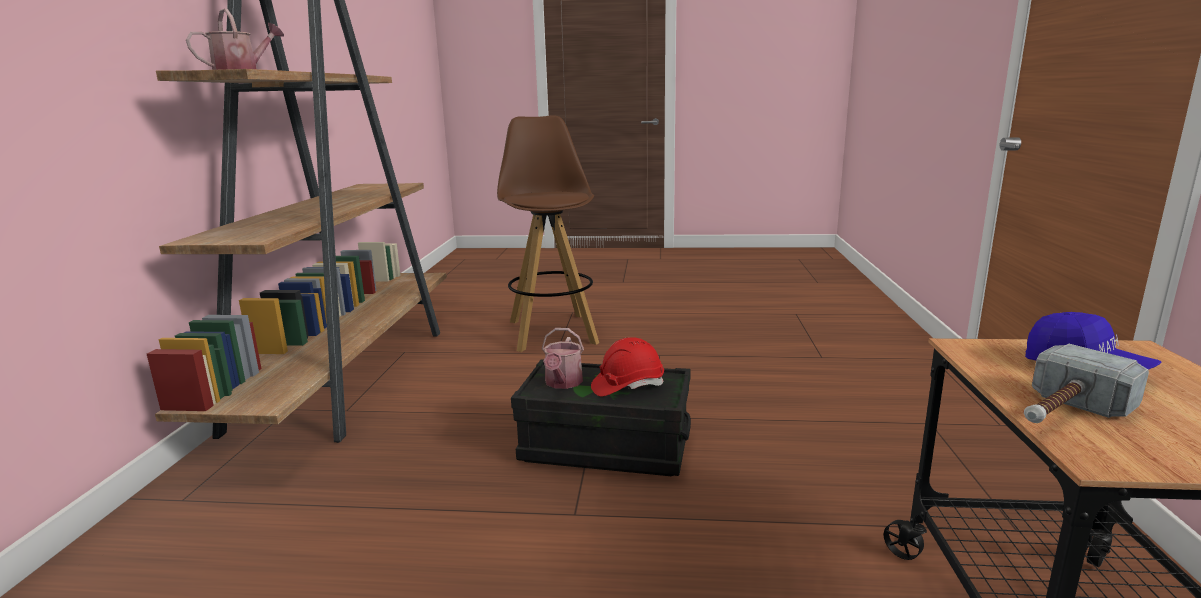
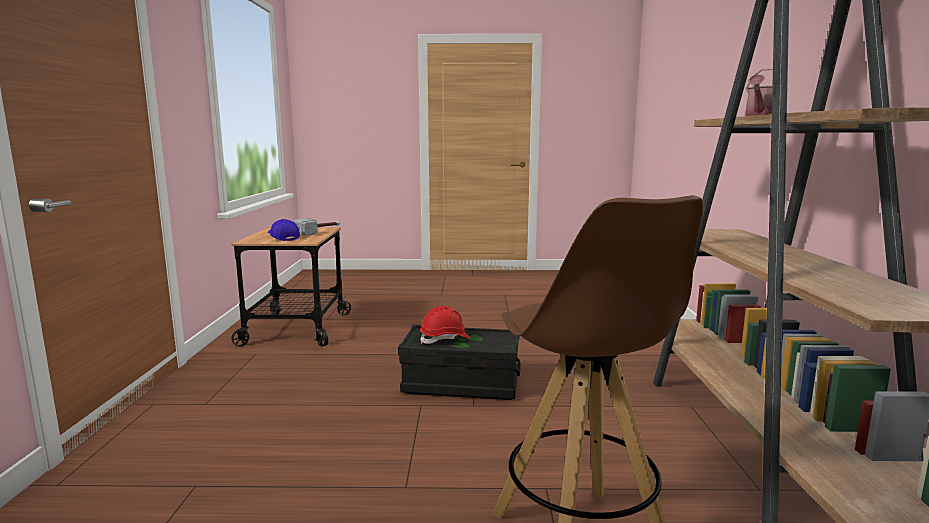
camera: 175 degrees right, 5 degrees down
(562, 383) = (491, 340): watering can -> none

